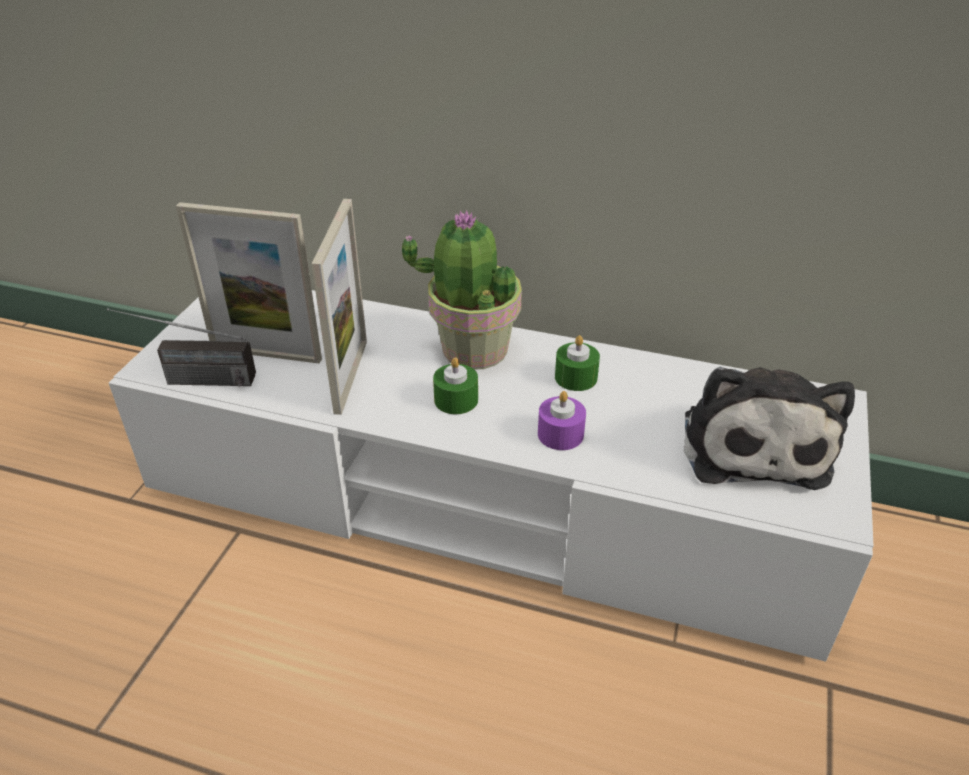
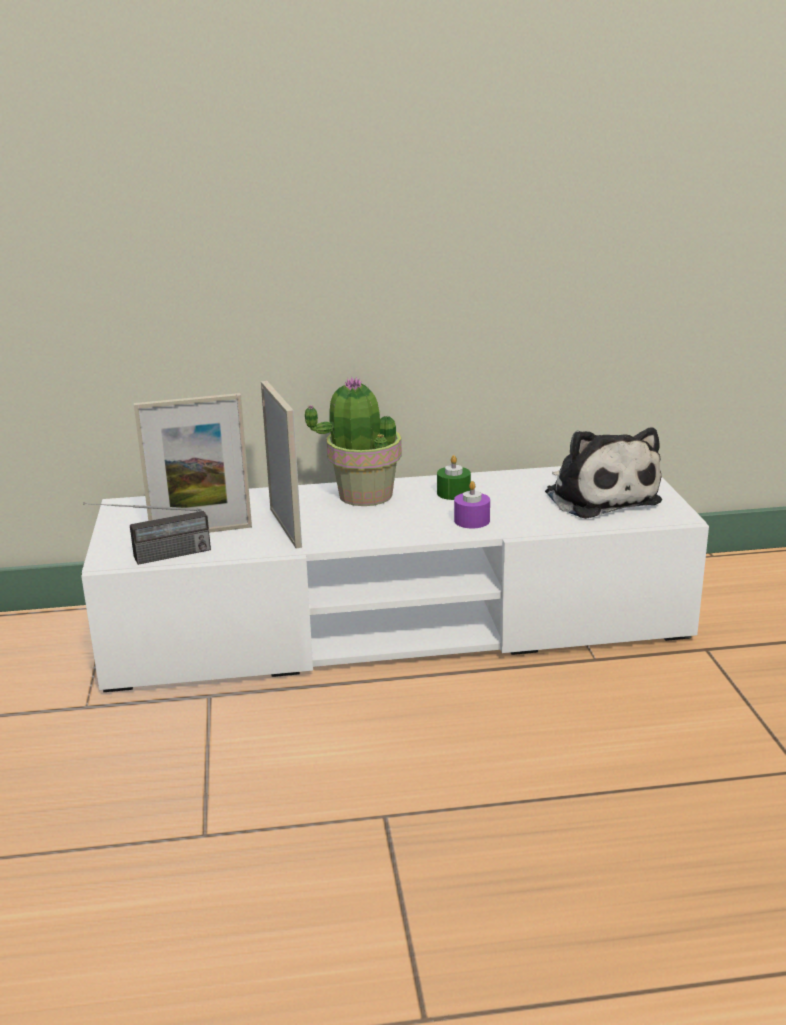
camera: 25 degrees left, 15 degrees down
(456, 400) = (380, 521): green candle -> none

